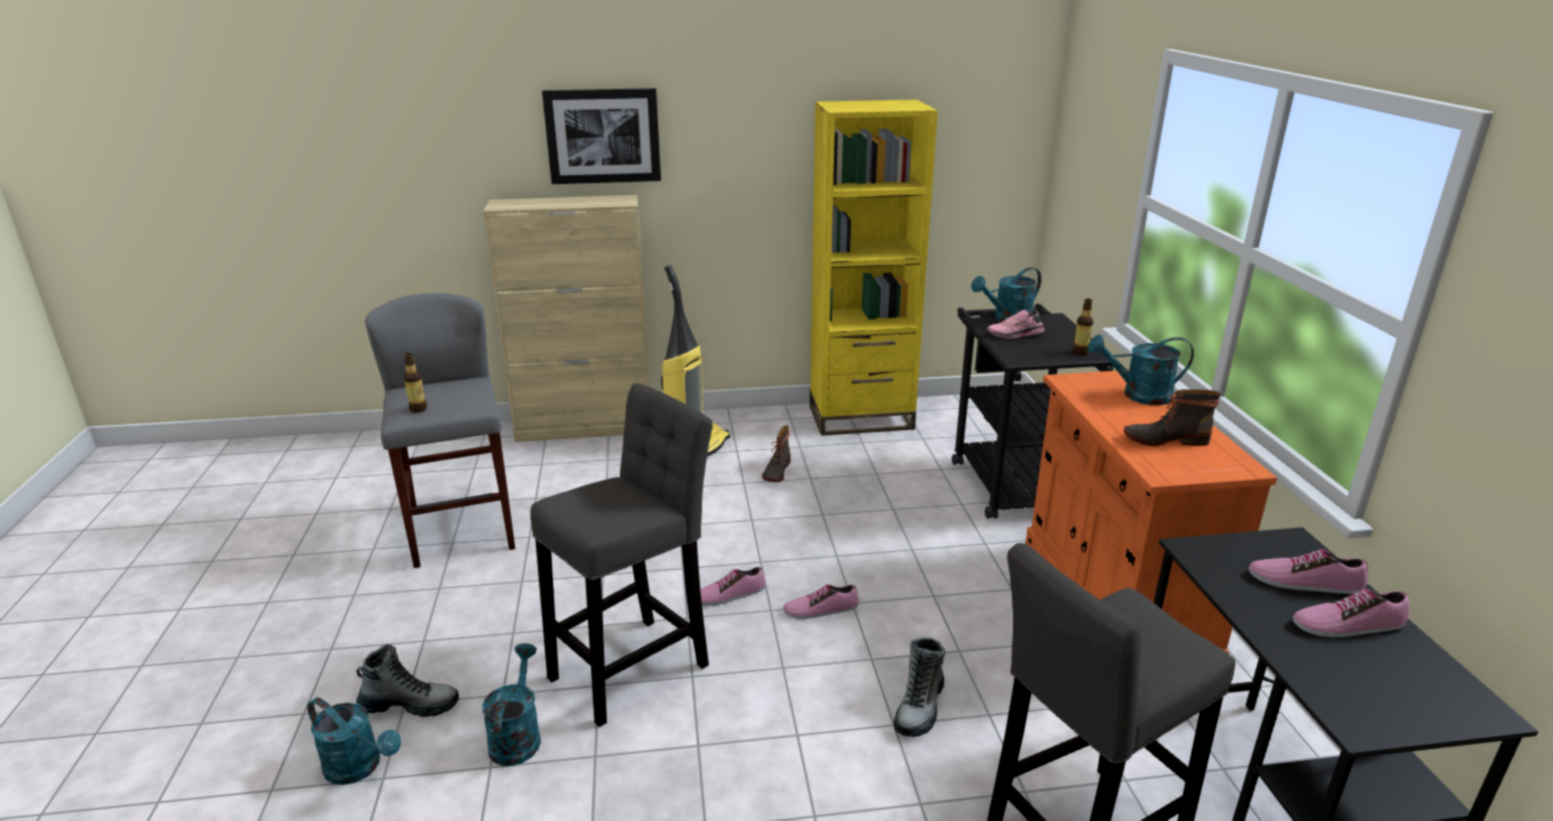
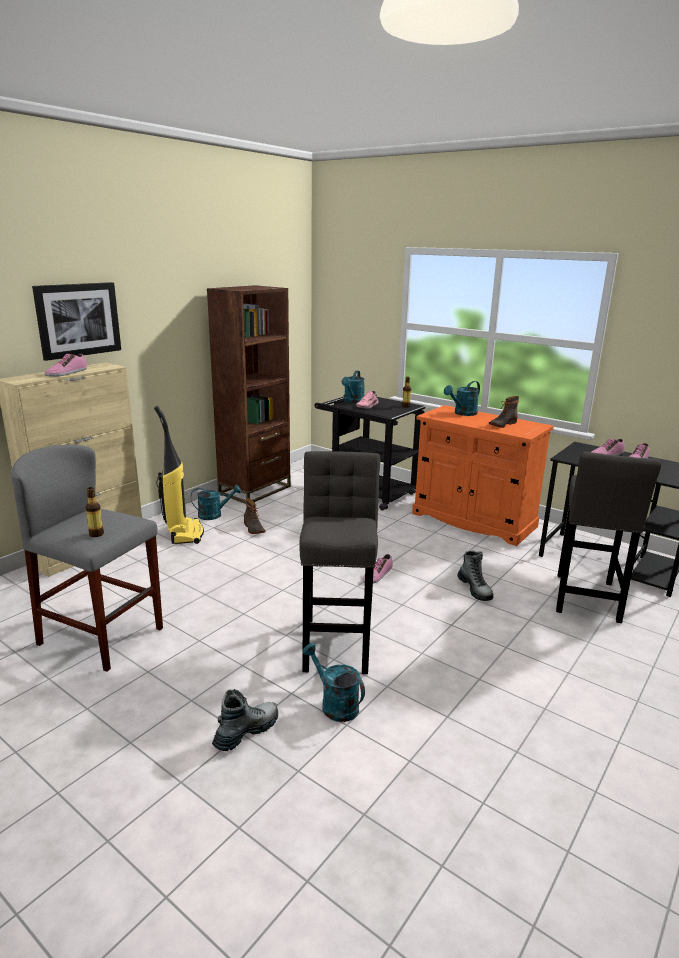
camera: 45 degrees left, 5 degrees down
(360, 768) = (275, 777): turquoise watering can -> turquoise watering can (214, 515)
(730, 594) = (326, 589): shoe -> shoe (66, 373)
(861, 418) = (255, 490): yellow bookcase -> brown bookcase

